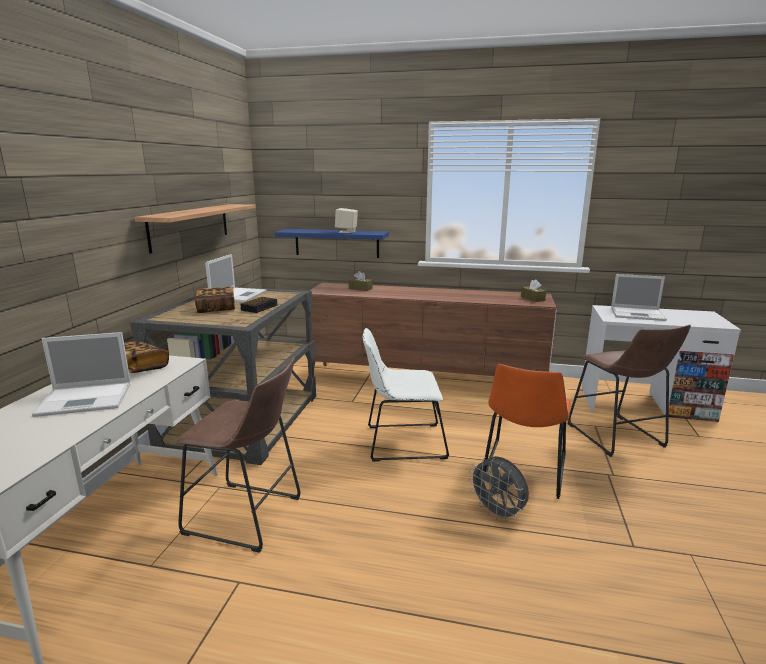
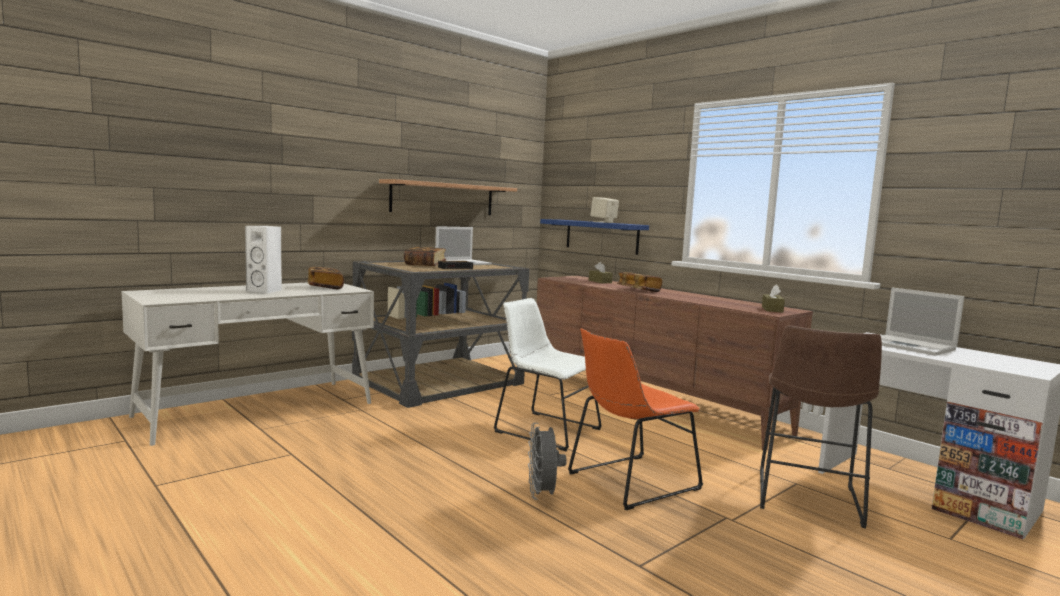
camera: 35 degrees right, 10 degrees down
(87, 399) = (266, 291): laptop -> white speaker
(249, 517) = (351, 429): brown stool -> none
(414, 295) = (638, 290): none -> book

